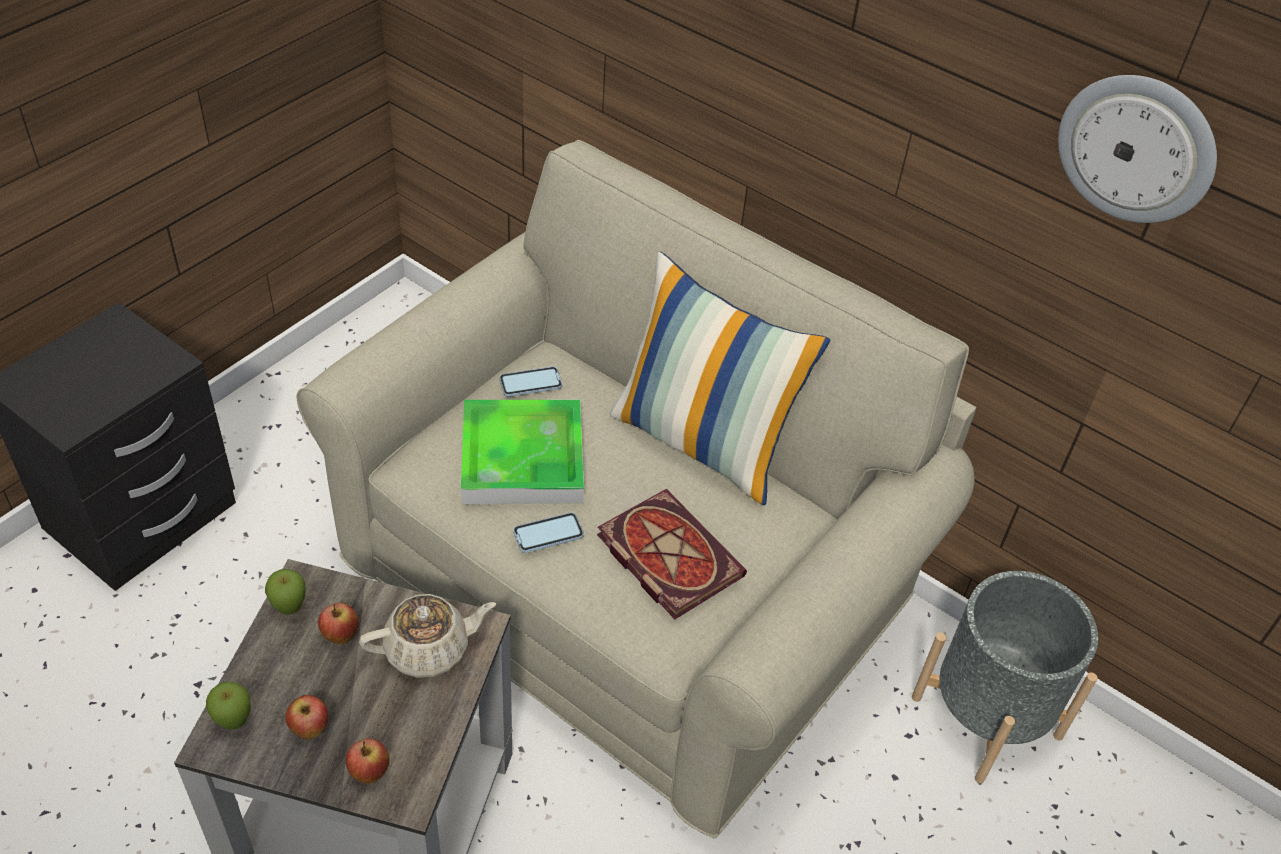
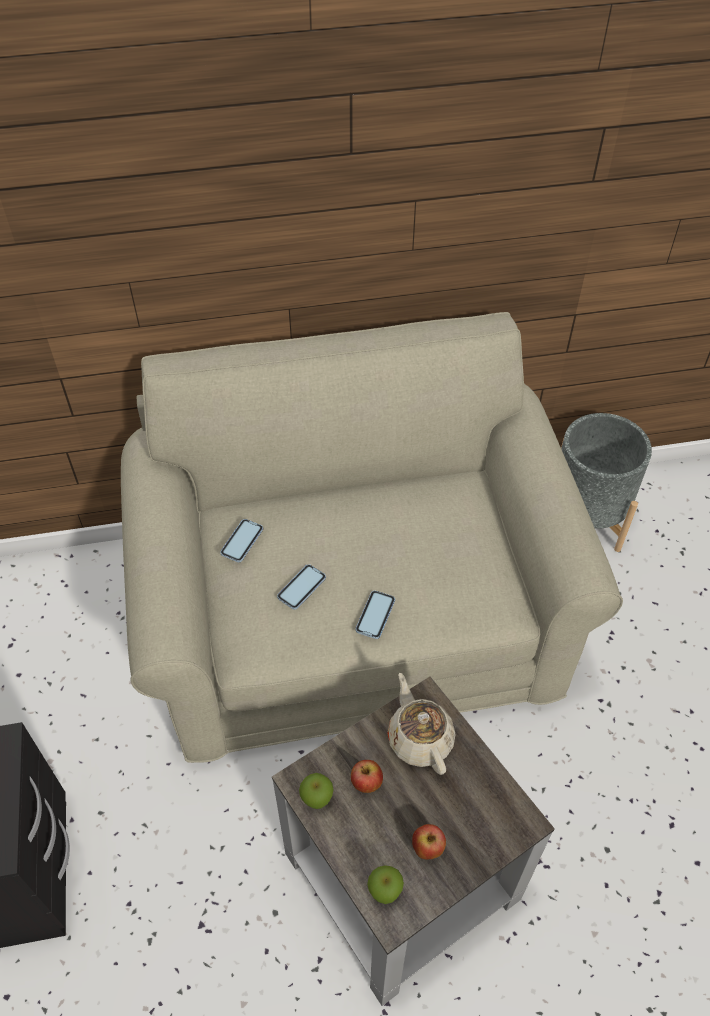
camera: 45 degrees left, 5 degrees up
(369, 773) = (488, 833): apple -> none
(429, 649) = (419, 738): beige teapot -> beige teapot turned 45 degrees counterclockwise
(522, 458) = (301, 588): tray -> phone
(665, 555) = (445, 567): book -> none
(703, 442) = (376, 489): pillow -> none
(1137, 148) = (584, 126): wall clock -> none

